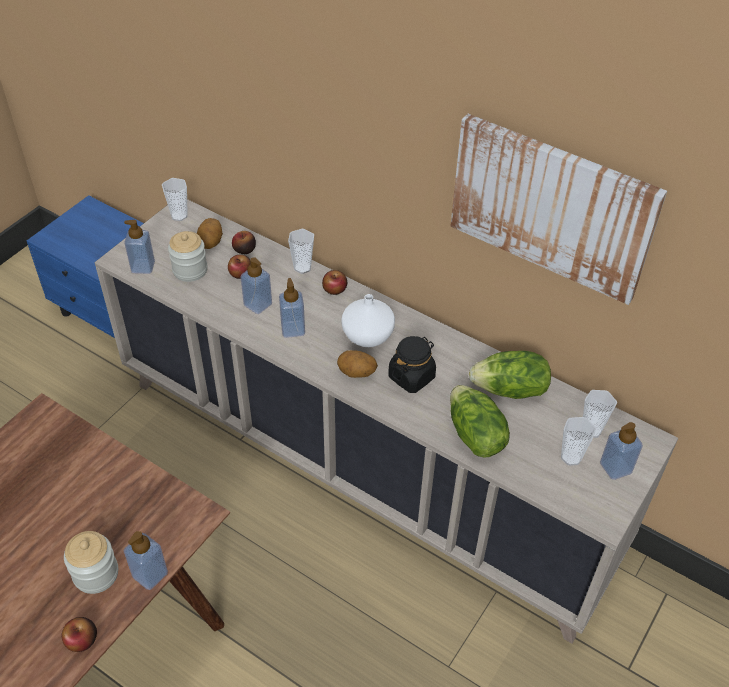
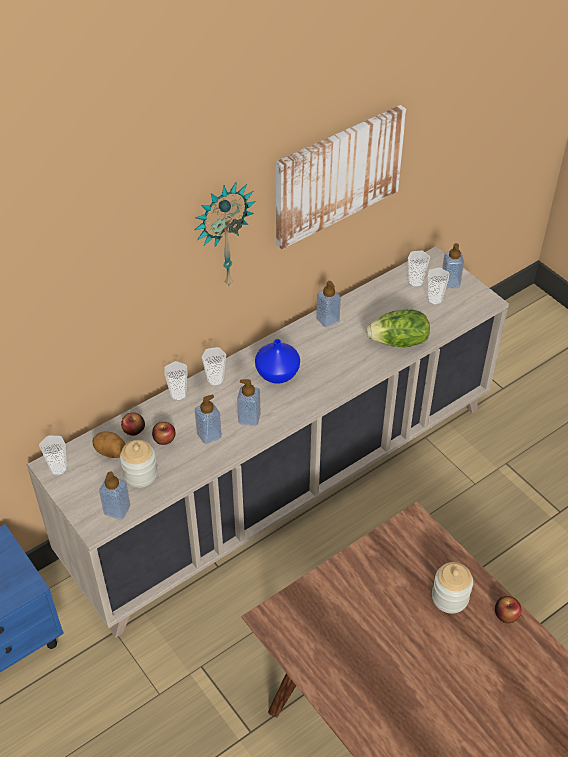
camera: 70 degrees left, 0 degrees up
(150, 574) = (460, 562): soap dispenser -> soap dispenser (327, 320)
(335, 289) = (215, 380): apple -> cup
(356, 373) = (314, 390): potato -> none
(368, 335) = (277, 373): white vase -> blue vase
(393, 148) = (223, 235): none -> wall clock
(411, 377) = (331, 359): black jar -> none
(510, 390) = (365, 311): lettuce -> none

